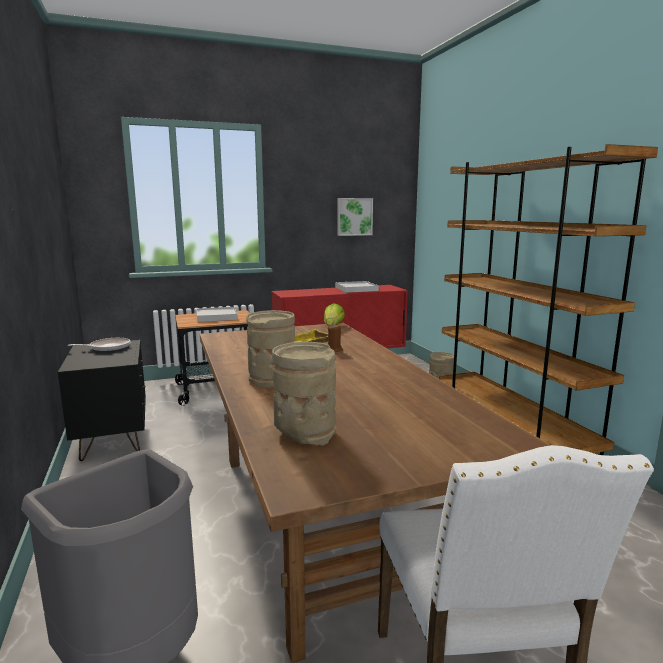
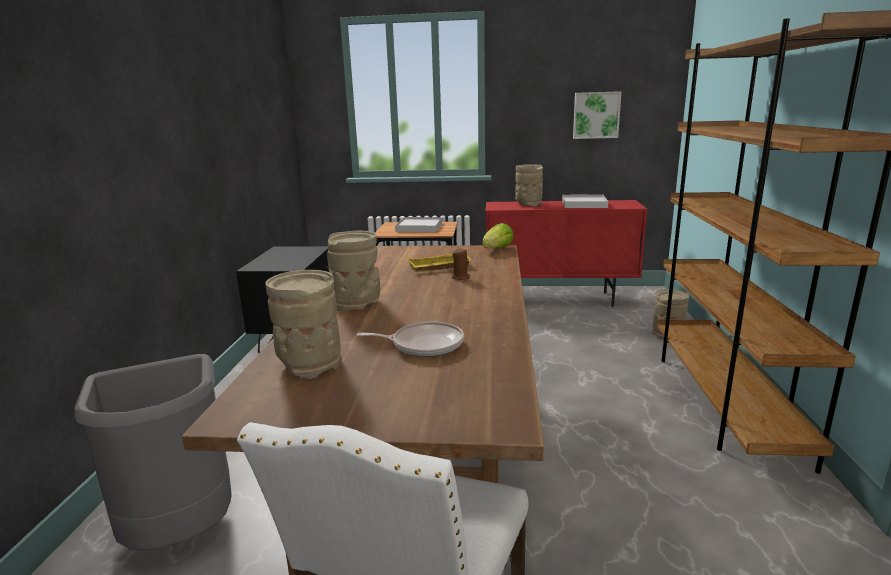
camera: 25 degrees right, 5 degrees up
(108, 348) = (296, 252): frying pan -> frying pan (424, 345)
(311, 291) = (528, 204): none -> beige vase

